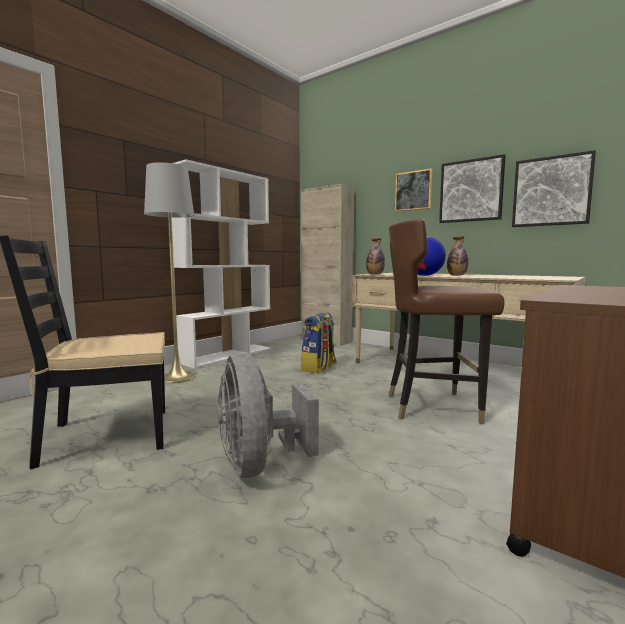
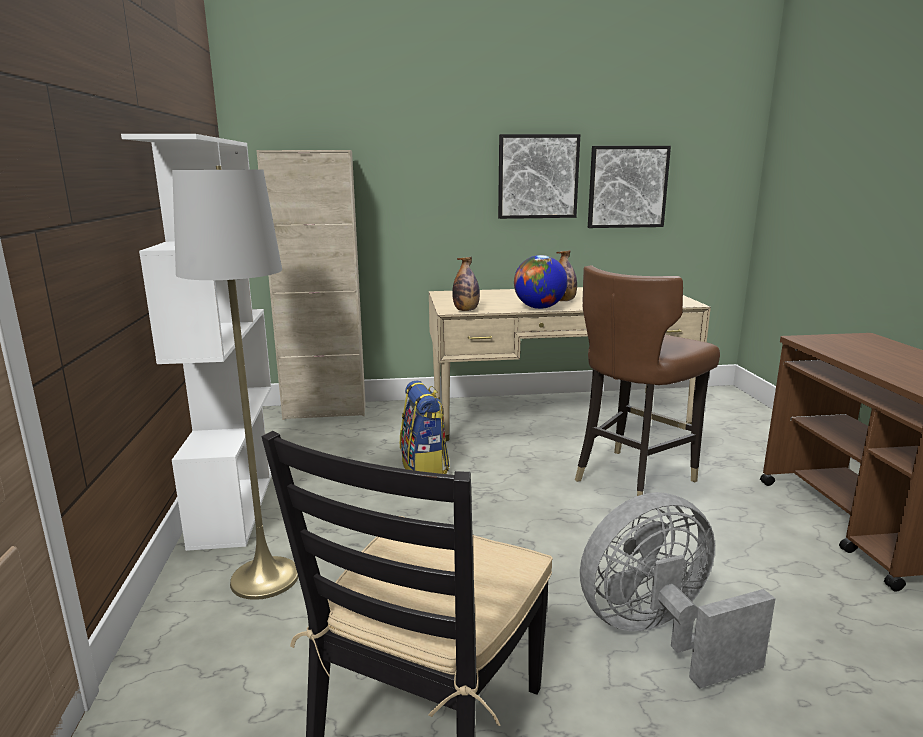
camera: 45 degrees left, 10 degrees up
(259, 464) = (658, 634): grey fan -> grey fan turned 135 degrees clockwise
(413, 191) = (455, 167): picture -> none

